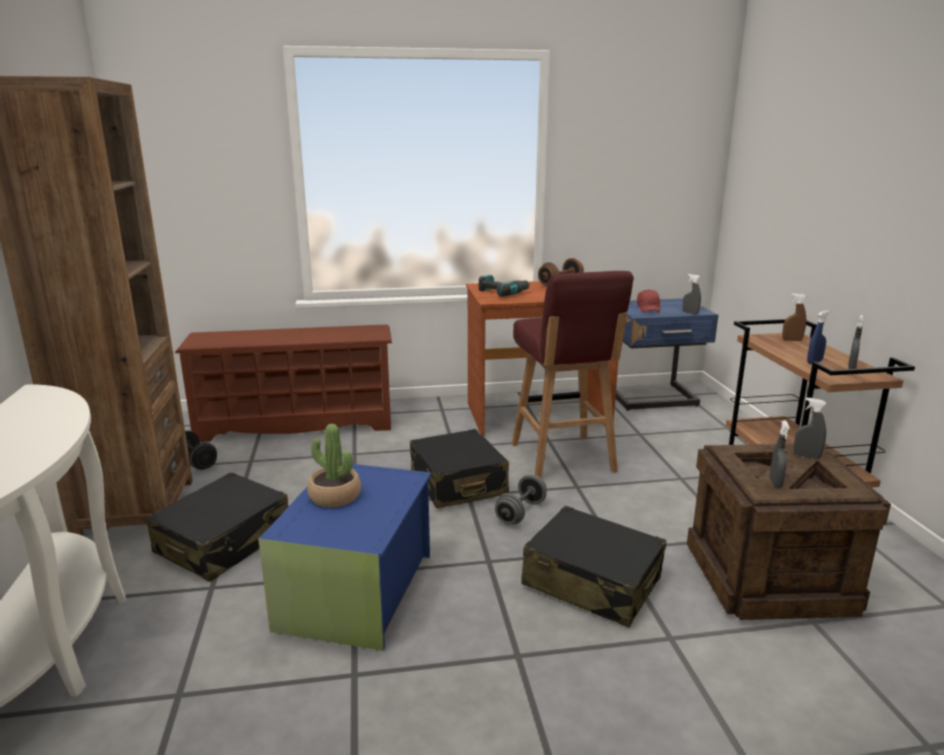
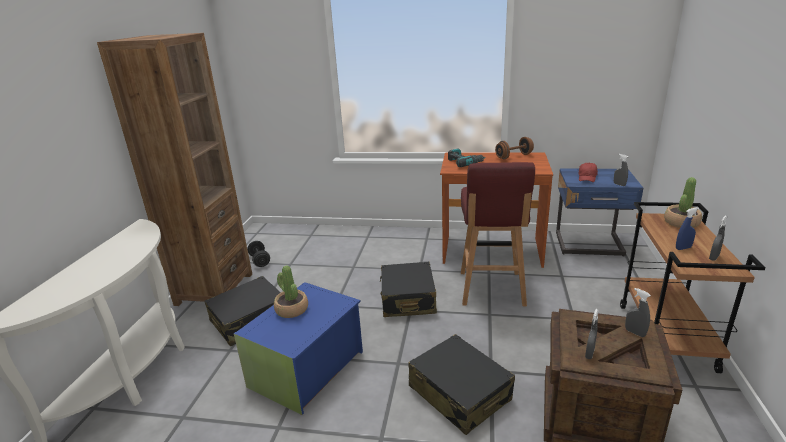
camera: 20 degrees right, 5 degrees up
(297, 424) = (329, 240): brown shoe rack -> none
(520, 512) = (438, 329): grey dumbbell -> none
(792, 340) = (681, 222): brown spray bottle -> potted plant

